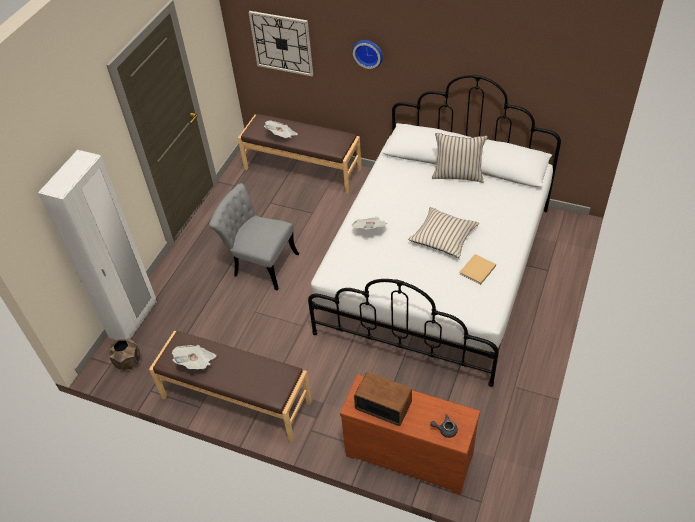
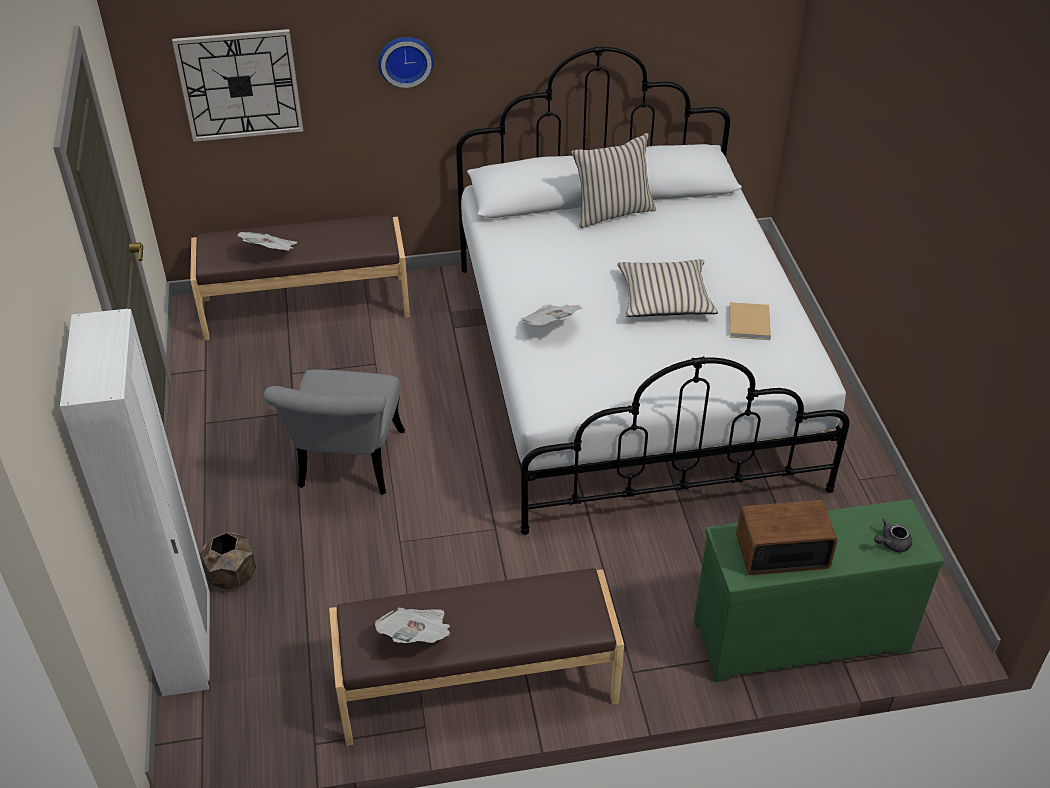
camera: 35 degrees left, 5 degrees down
(128, 362) = (234, 718): brown planter -> brown planter (231, 576)
(259, 263) = (348, 468): grey chair -> grey chair turned 75 degrees counterclockwise
(410, 452) = (798, 631): brown dresser -> green dresser

